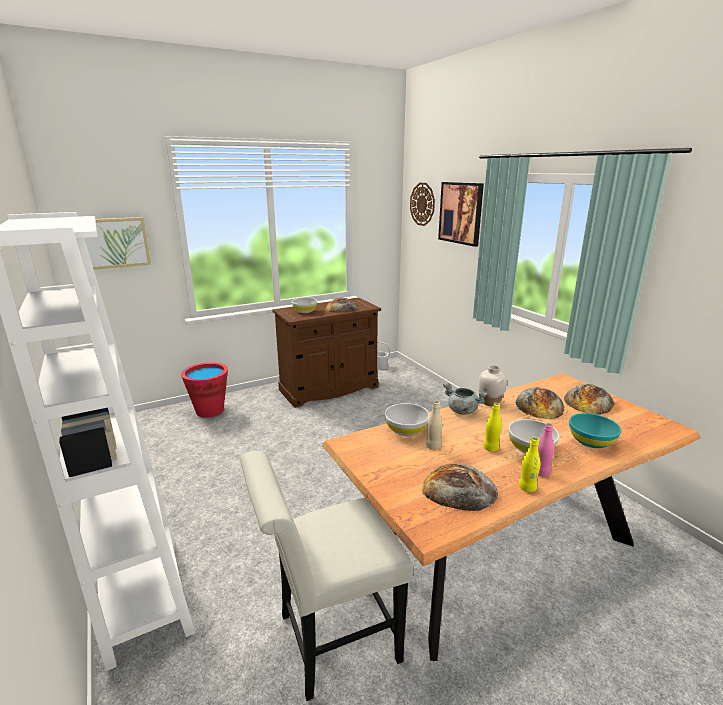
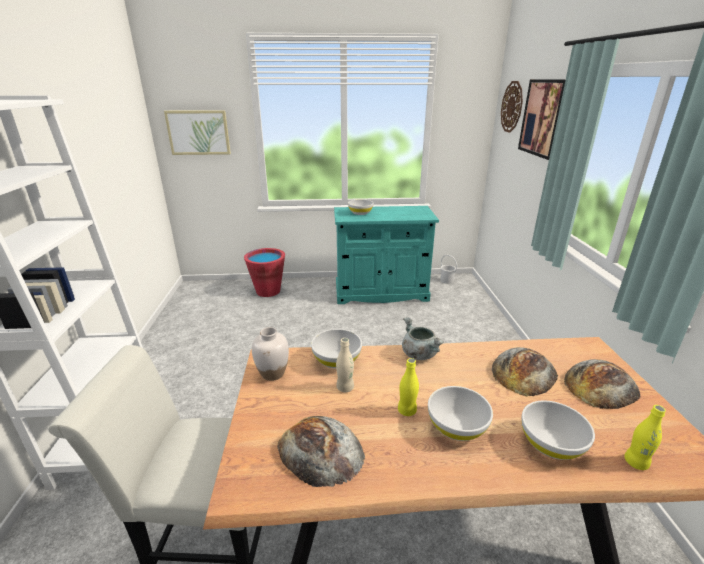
camera: 25 degrees right, 5 degrees up
(329, 388) = (381, 292): brown cabinet -> turquoise cabinet
(342, 308) = (398, 214): bread -> none
(490, 402) = (463, 352): white vase -> white vase (273, 373)
(527, 488) = (400, 479): yellow bottle -> yellow bottle (635, 462)
(541, 472) = (439, 464): pink bottle -> none
(591, 441) = (550, 443): turquoise bowl -> white bowl

